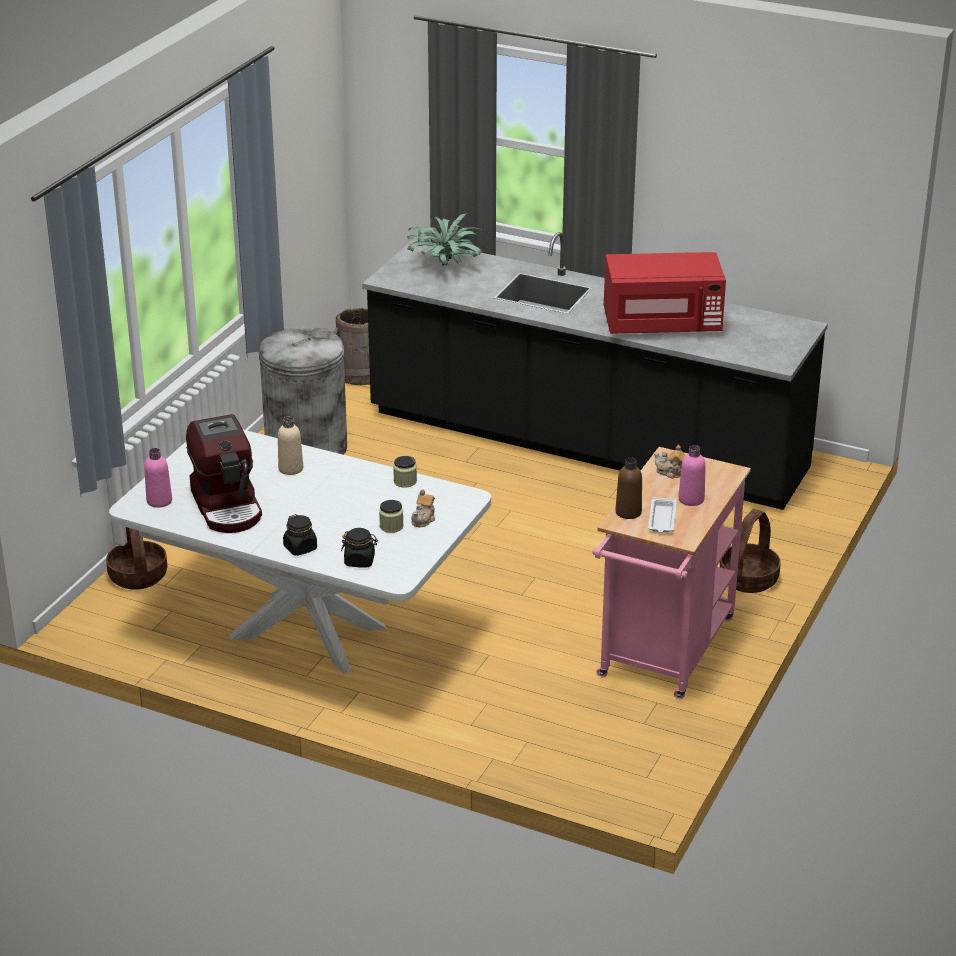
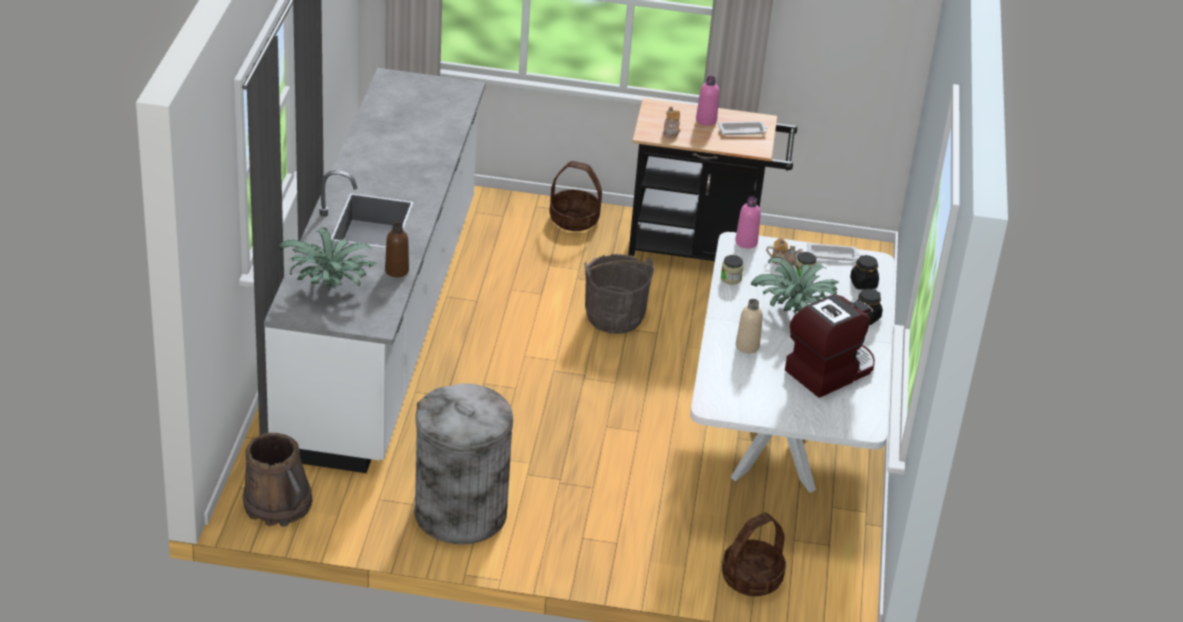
camera: 110 degrees left, 5 degrees up
(159, 501) = (847, 413): pink bottle -> pink bottle (746, 242)
(330, 507) = (795, 312): none -> potted plant
(420, 553) = (833, 255): none -> white tray
(558, 573) = (614, 317): none -> grey bucket
(586, 443) = (383, 324): black counter -> white counter
(628, 512) = (742, 146): brown bottle -> brown bottle (397, 270)
(662, 324) = (414, 148): red microwave -> none
(663, 655) = (701, 253): pink cart -> black cart

